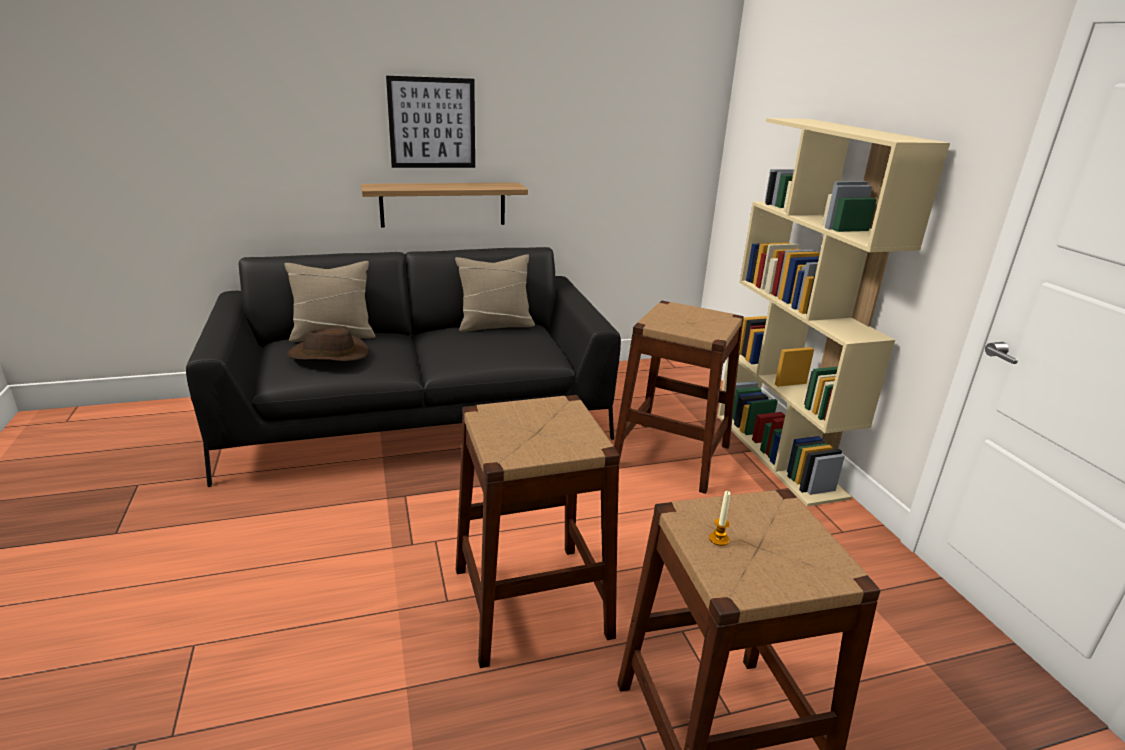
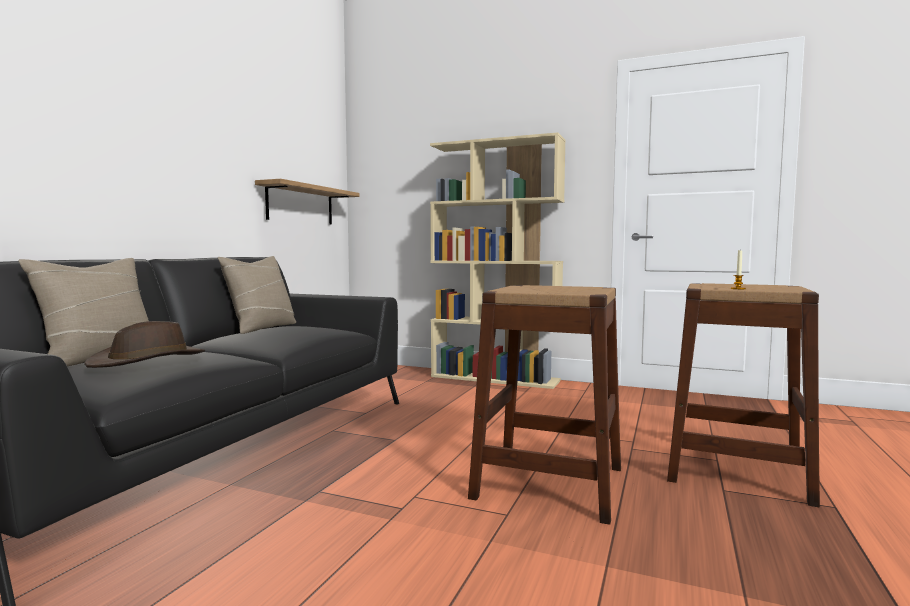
camera: 50 degrees left, 20 degrees down
(432, 123) = (146, 128): picture -> none
(443, 204) = (159, 217): shelf -> shelf (300, 205)
(672, 455) = (449, 397): brown stool -> none

